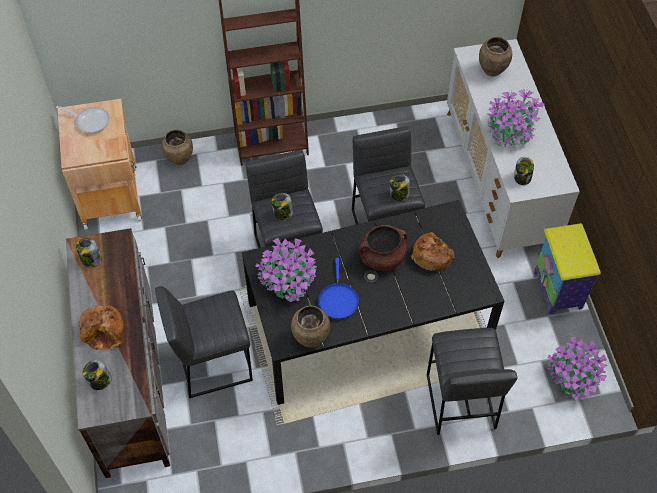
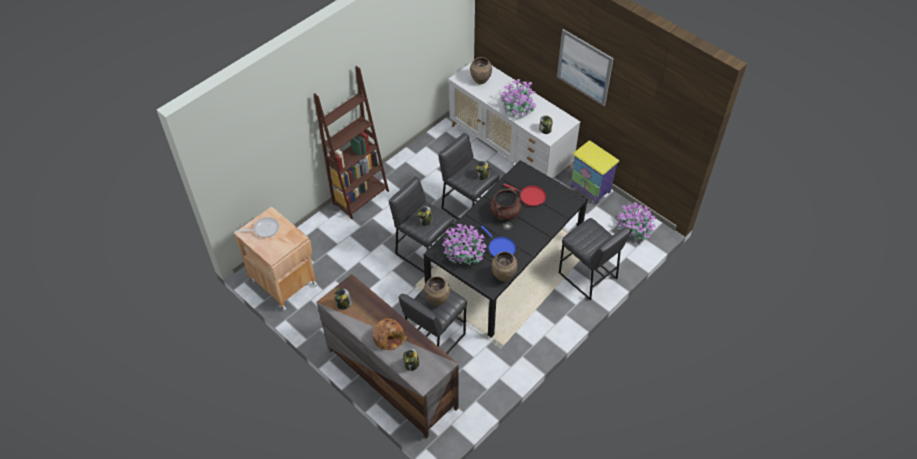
camera: 35 degrees left, 5 degrees down
(180, 160) = (309, 236): brown vase -> brown vase (437, 301)
(432, 255) = (530, 196): bread -> red frying pan
(605, 117) = (584, 67): none -> picture

